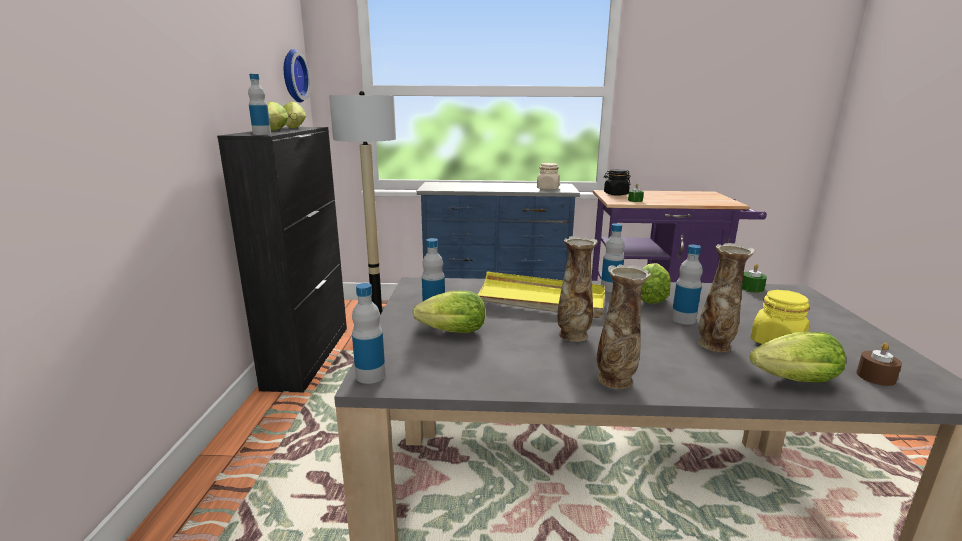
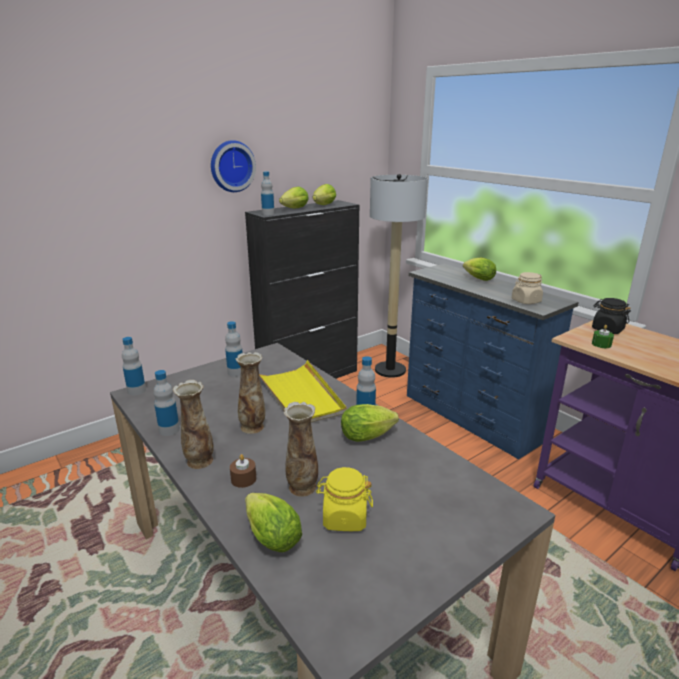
camera: 50 degrees right, 5 degrees up
(292, 76) = (359, 156): wall clock -> wall clock (231, 166)
(449, 332) = (210, 388): lettuce -> lettuce (477, 278)
(683, 319) = (340, 462): bottle -> bottle (169, 430)
(751, 288) = (478, 481): green candle -> none
(875, 377) = (327, 584): brown candle -> brown candle (243, 479)

